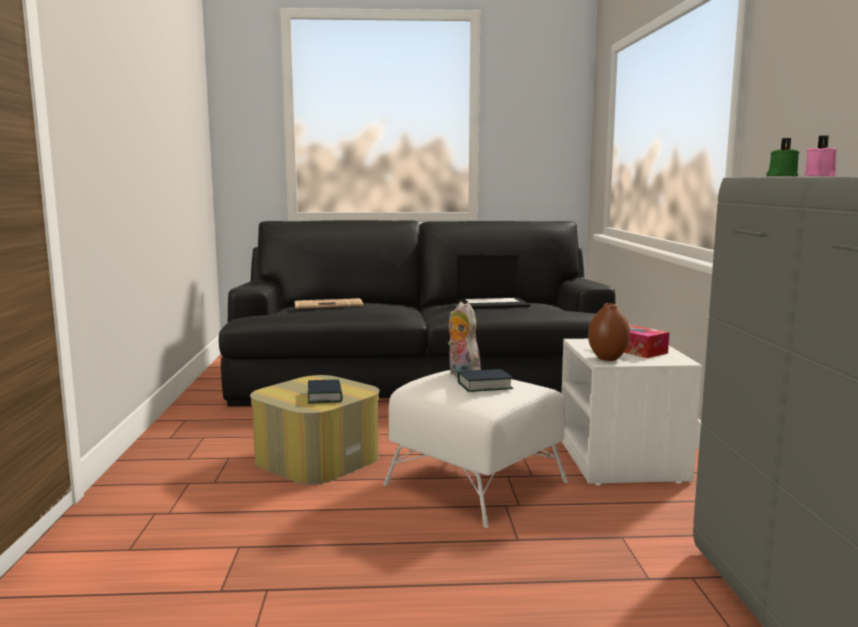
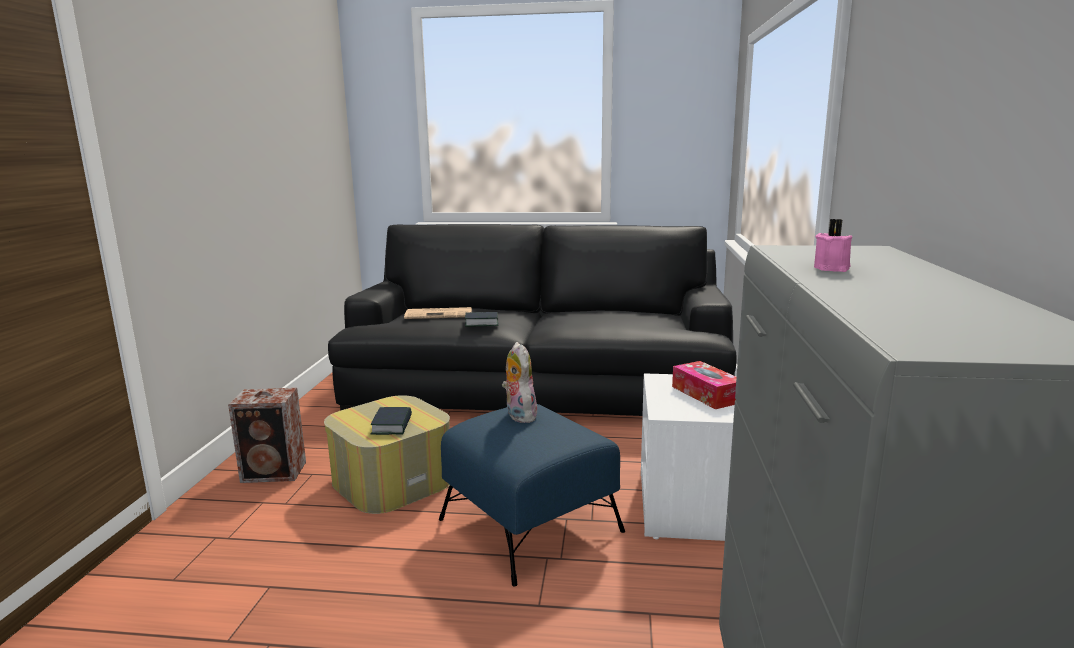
camera: 10 degrees right, 5 degrees up
(188, 458) = (275, 472): none -> speaker
(476, 483) = (530, 526): white ottoman -> blue ottoman
(484, 386) = (531, 434): book -> book (481, 323)
(492, 303) = (602, 317): laptop -> none
(607, 359) = (670, 408): brown vase -> none
(781, 176) = (799, 258): green candle -> none

